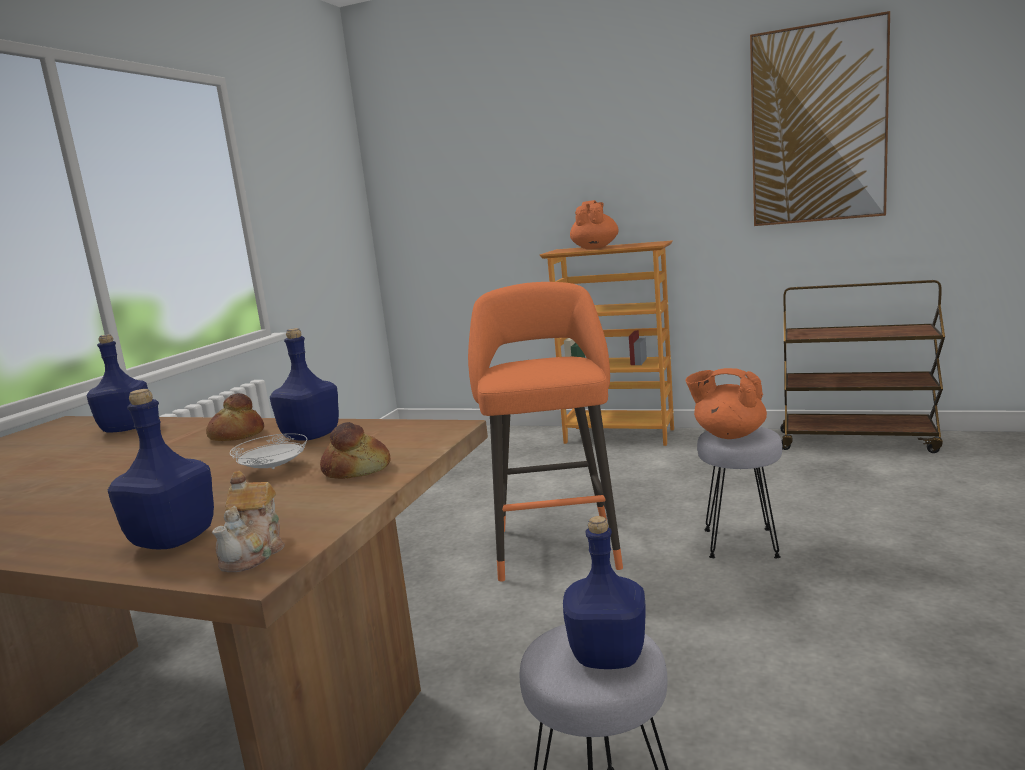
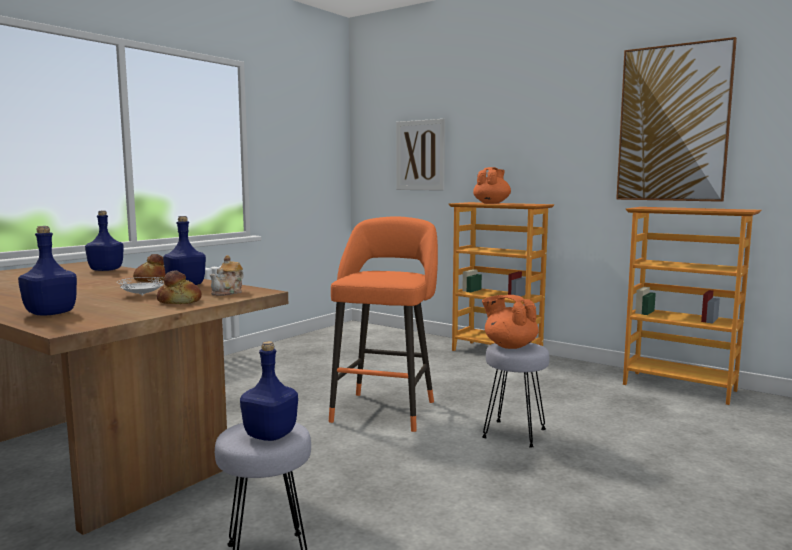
camera: 15 degrees right, 5 degrees down
(254, 553) = (75, 323): teapot -> teapot (228, 292)
(476, 194) = (420, 155): none -> picture
(857, 441) = (679, 387): brown cart -> bookcase

